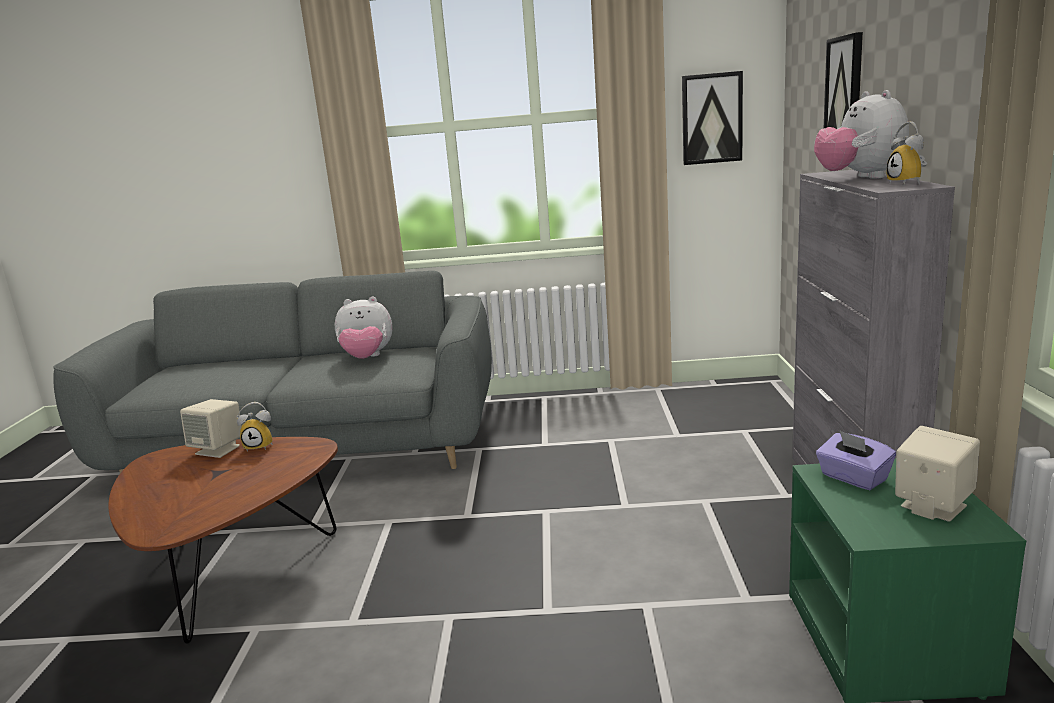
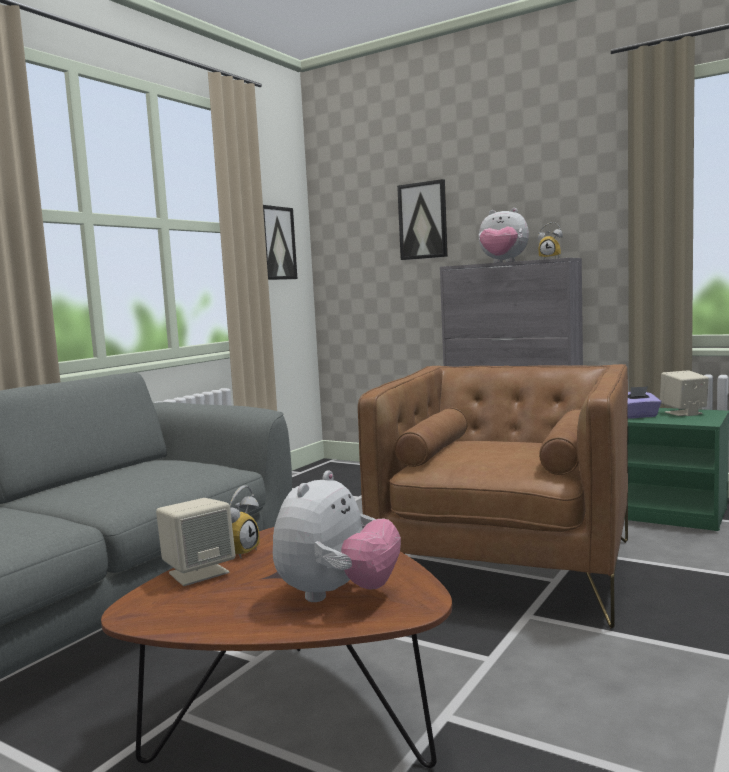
camera: 60 degrees left, 10 degrees down
(367, 358) = (135, 473): plush toy -> plush toy (337, 595)
(560, 572) = (507, 567): none -> brown armchair

